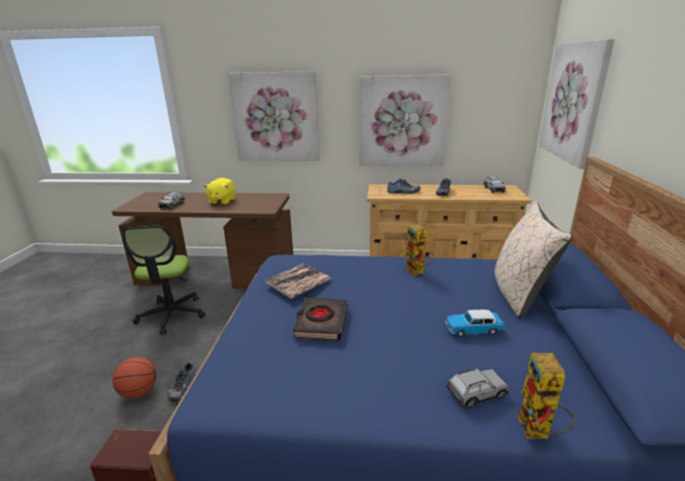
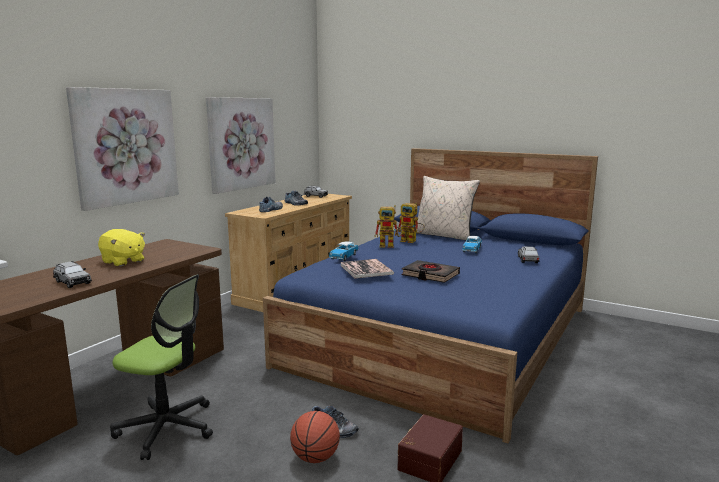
camera: 65 degrees left, 10 degrees down
(335, 260) = (344, 257): none -> toy car
(538, 432) = (558, 257): toy robot -> toy robot (411, 241)
(573, 102) = (368, 117): picture -> none

